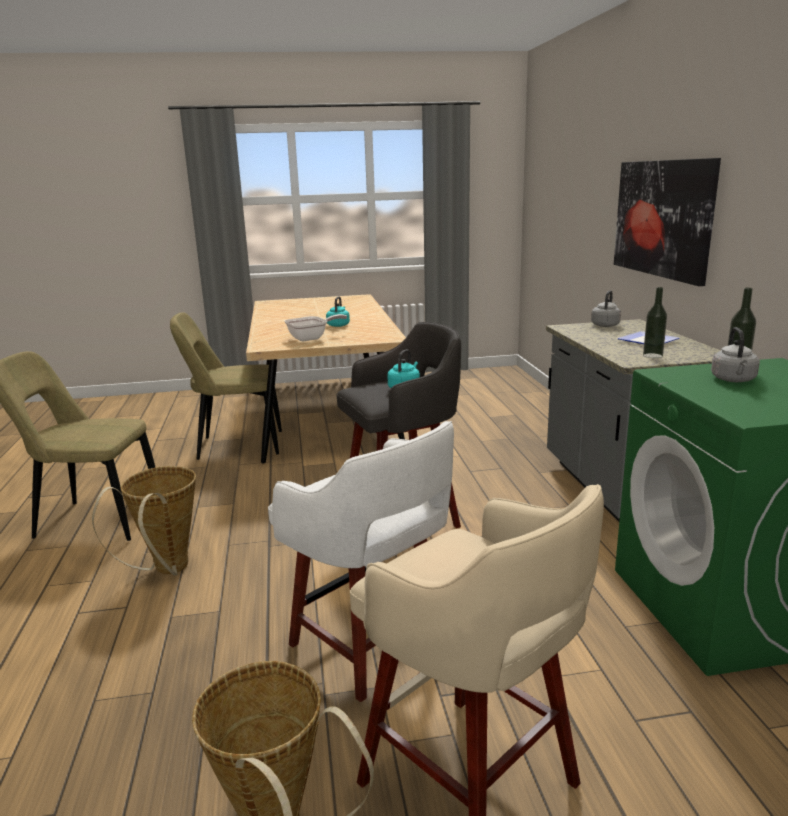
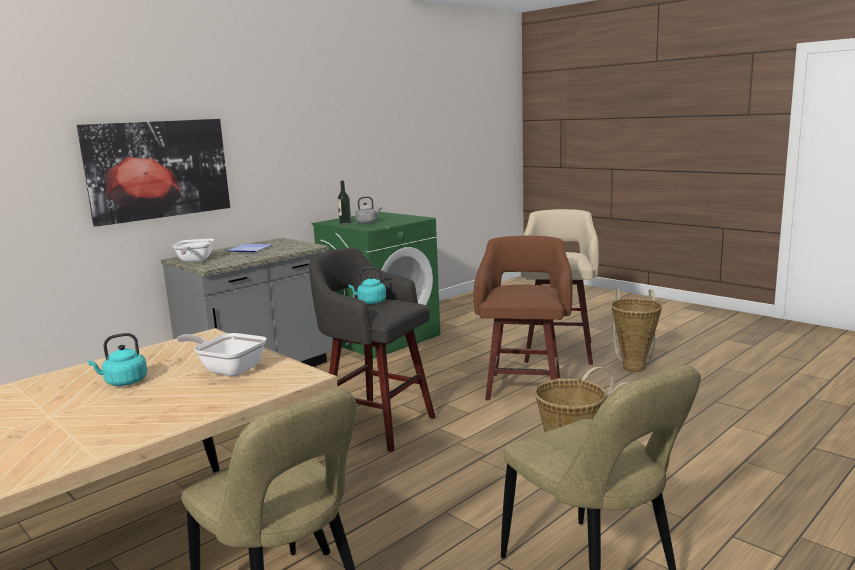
camera: 125 degrees left, 5 degrees down
(371, 646) = (524, 386): white stool -> brown stool
(605, 325) = (194, 261): grey kettle -> frying pan
(652, 355) = (292, 245): bottle -> none

